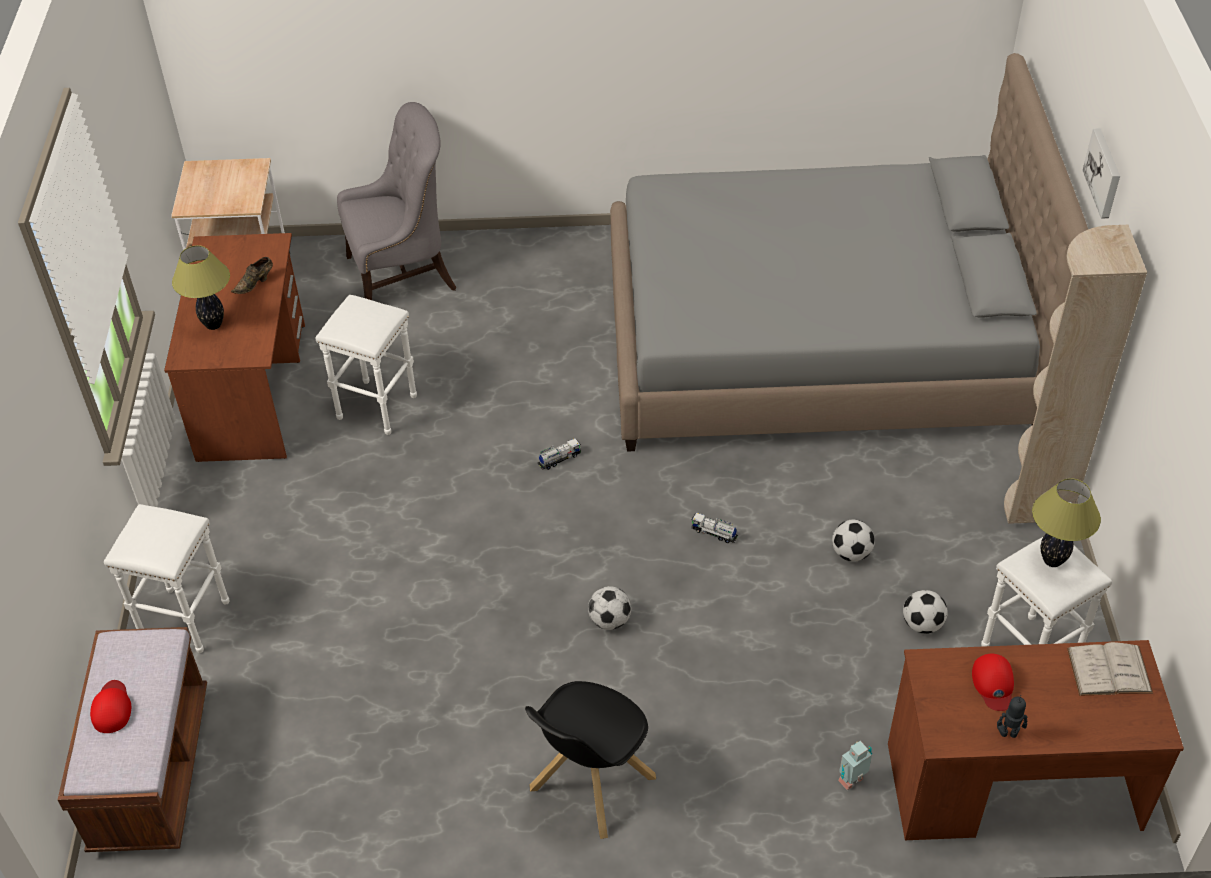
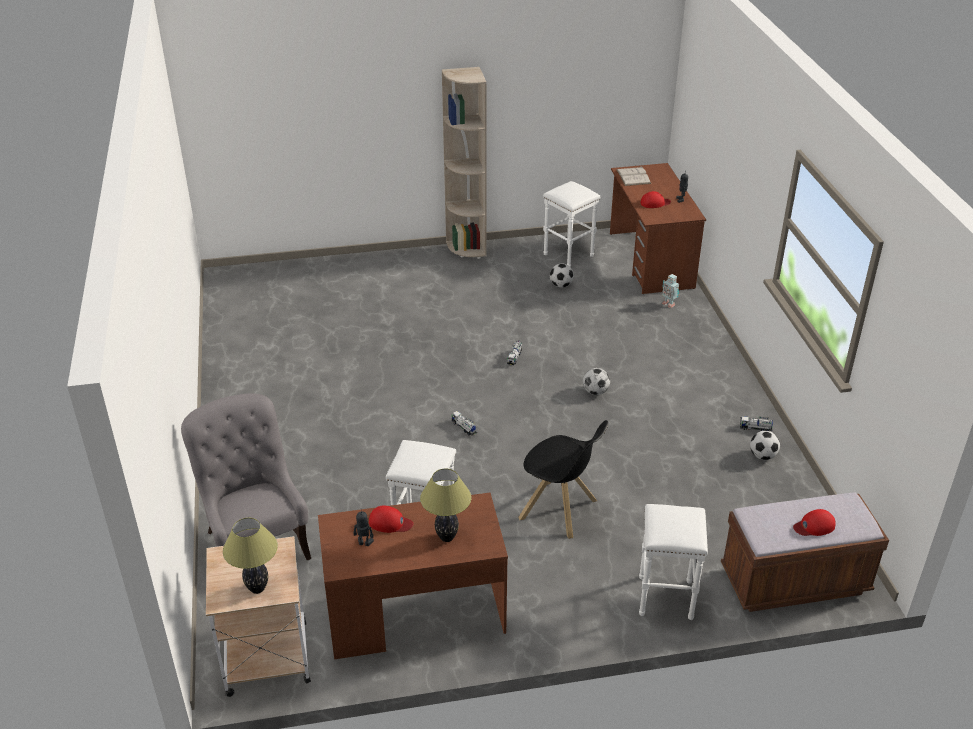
camera: 100 degrees left, 10 degrees down
(233, 264) = (364, 543): none -> toy robot
(255, 284) = (390, 523): brown shoe -> red cap
(473, 820) = (755, 428): none -> toy truck
(589, 785) = (712, 388): black chair -> black chair (560, 510)
(817, 344) = (338, 326): grey bed -> none
(851, 553) = (517, 308): football -> football (762, 456)
(1052, 560) = (569, 190): table lamp -> table lamp (257, 588)
(1104, 173) = (384, 82): picture -> none

